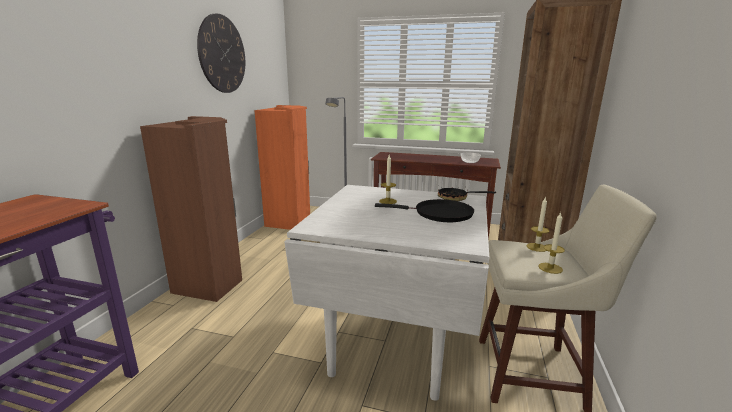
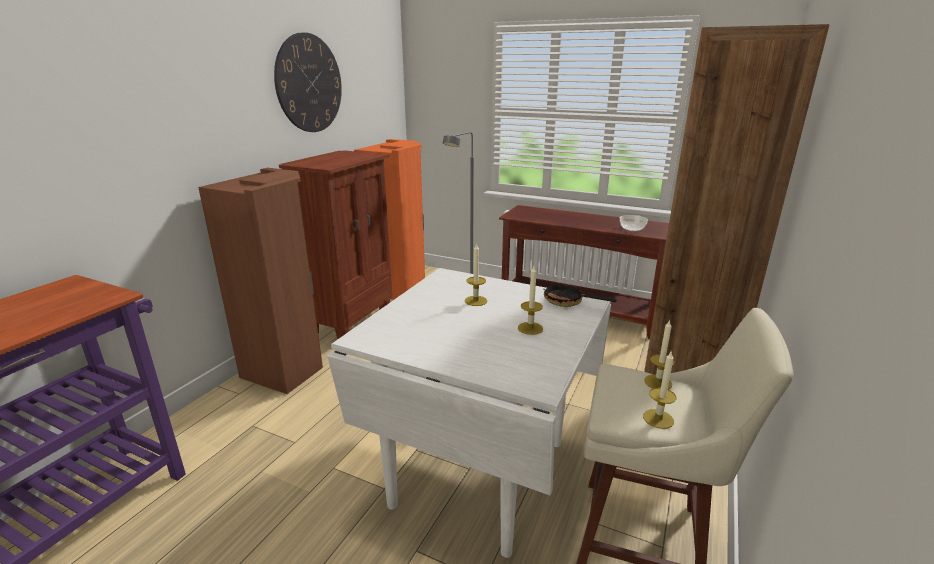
camera: 10 degrees right, 5 degrees up
(258, 247) = (352, 323): none -> brown cabinet
(439, 214) = (530, 328): black frying pan -> candle

